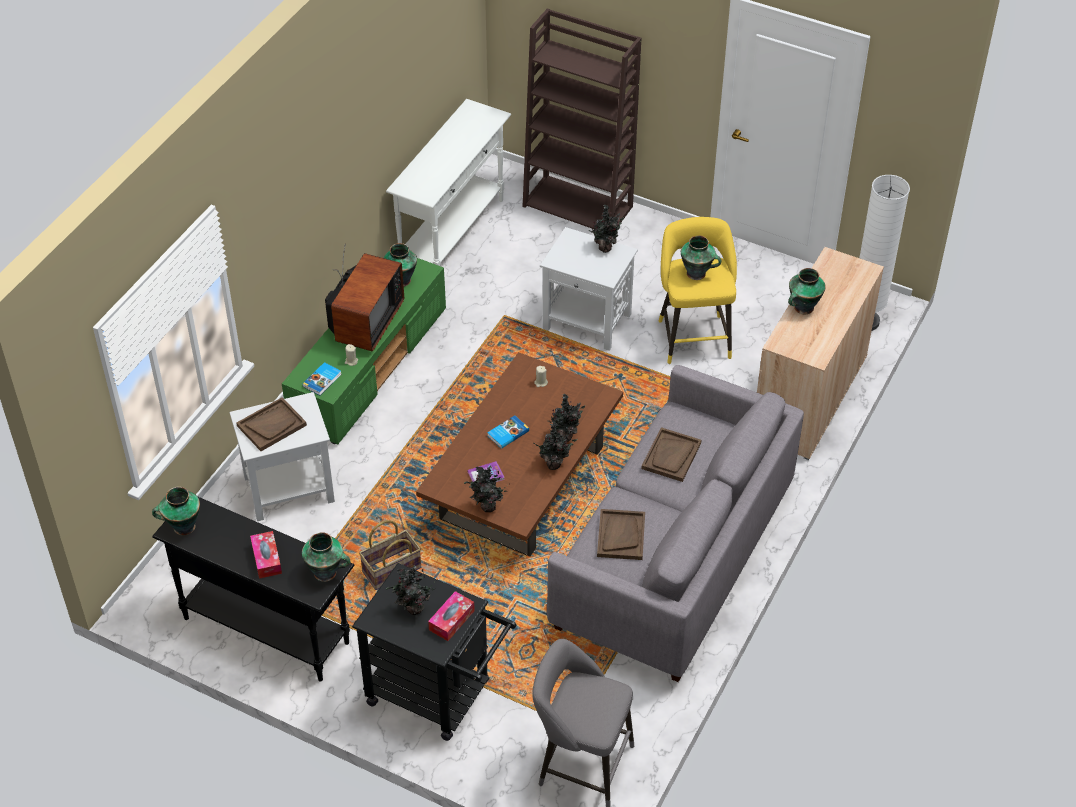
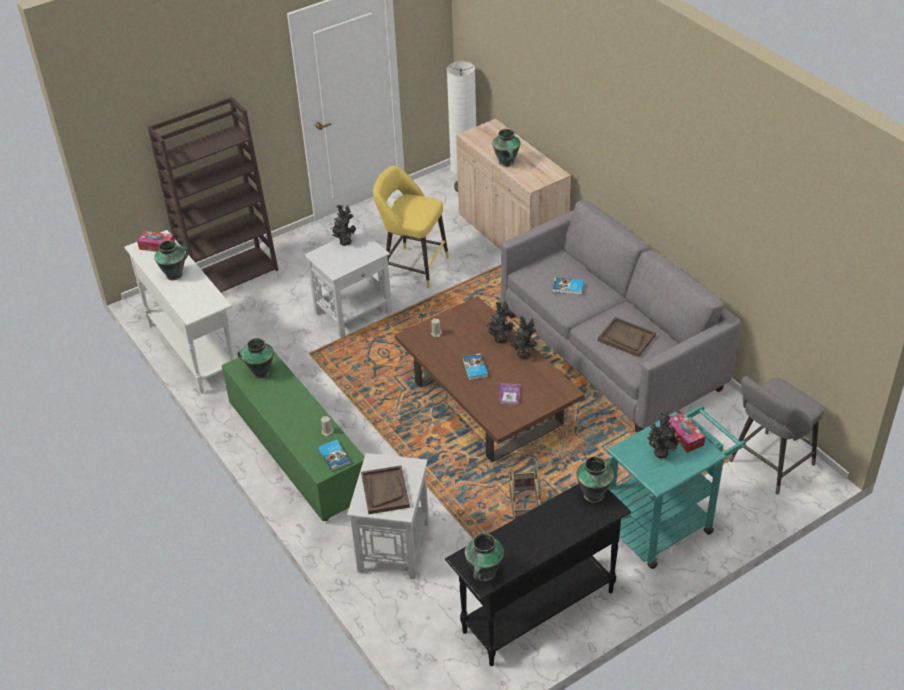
camera: 60 degrees left, 5 degrees down
(266, 559) = (556, 527): tissue box -> tissue box (157, 246)
(364, 323) = (290, 410): television -> none
(438, 696) = (666, 523): black cart -> turquoise cart
(487, 507) = (542, 405): potted plant -> none
(671, 456) = (568, 288): brown tray -> book
(697, 274) = (411, 209): vase -> vase (175, 274)

